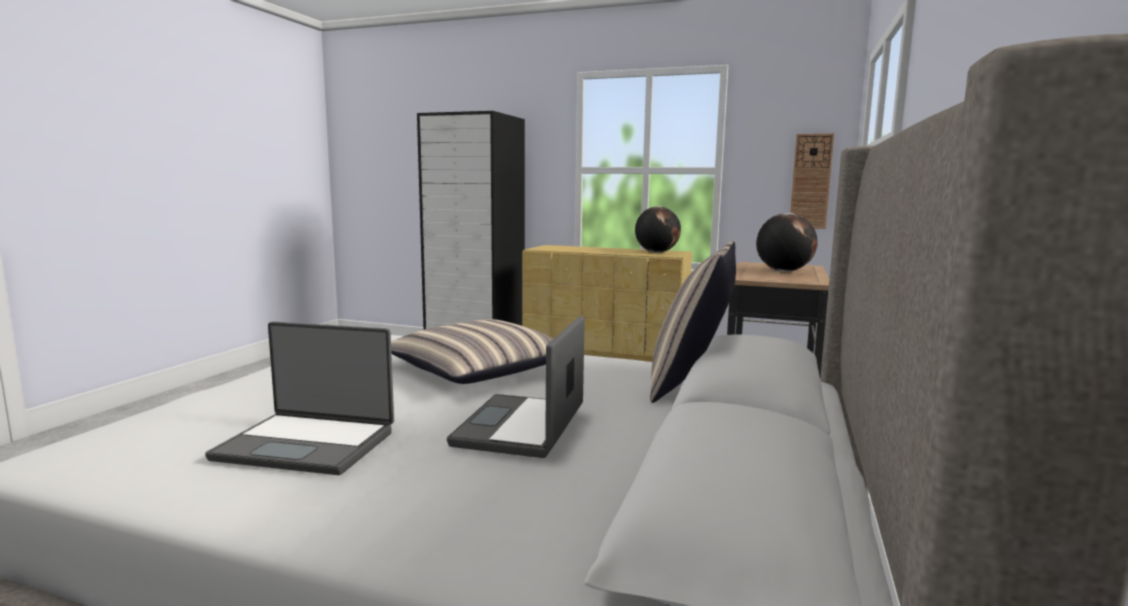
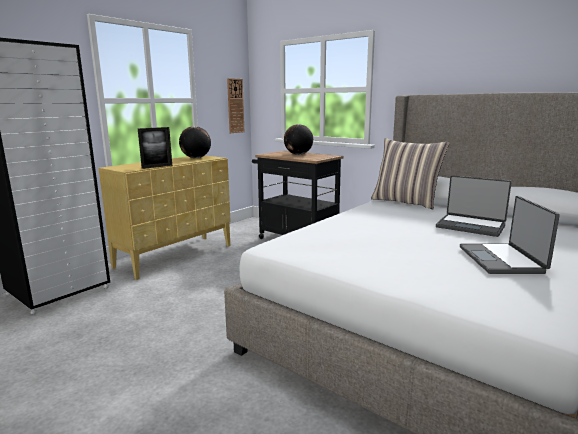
camera: 70 degrees left, 5 degrees up
(308, 444) = (502, 260): laptop -> laptop turned 150 degrees clockwise
(478, 370) = (379, 227): pillow -> none
(569, 251) = (157, 166): none -> picture frame

